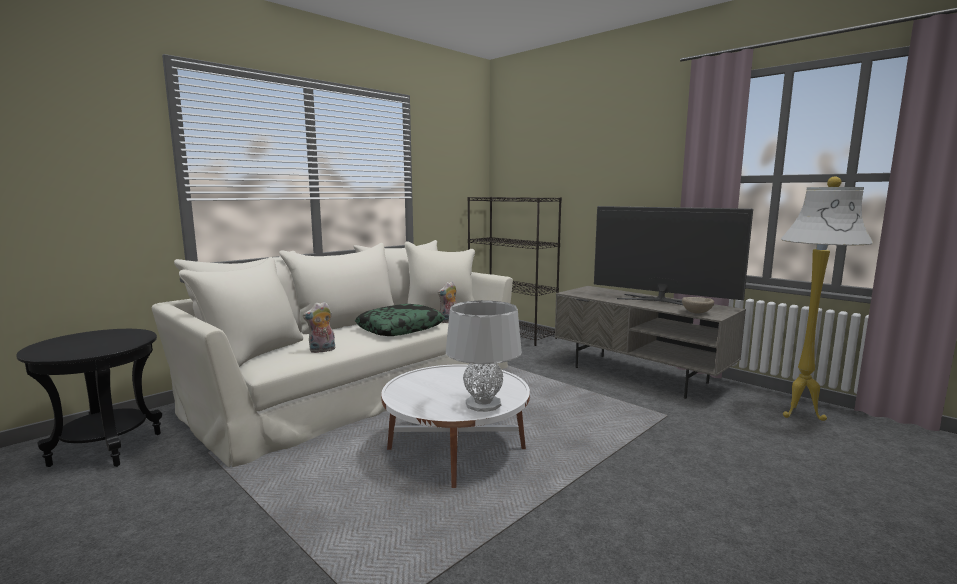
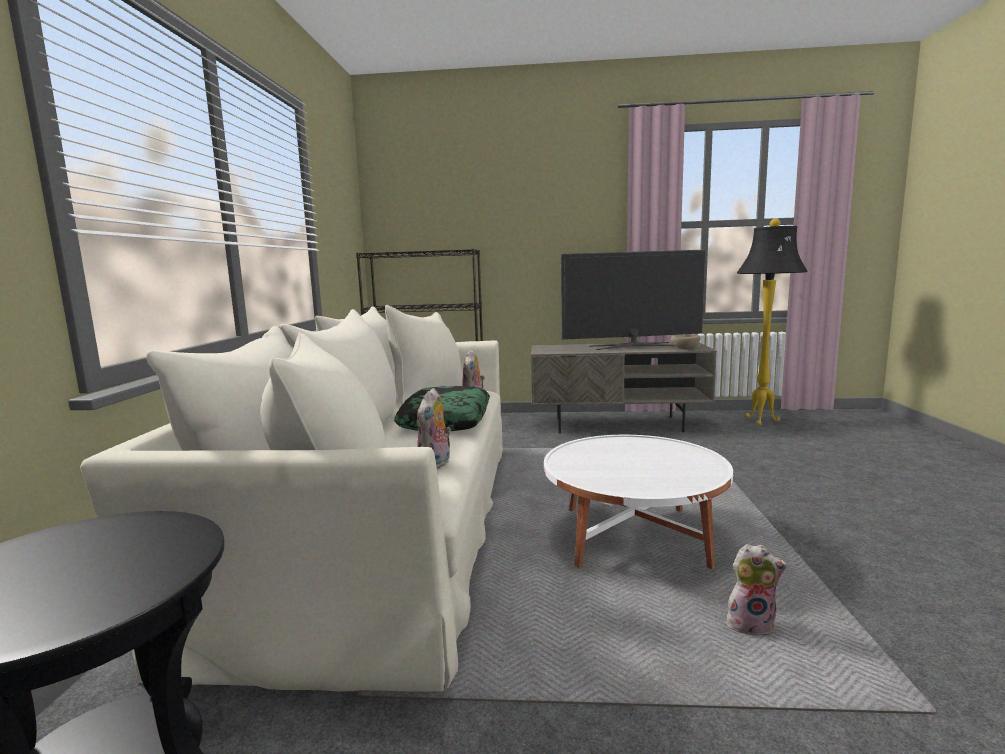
camera: 40 degrees left, 0 degrees up
(398, 524) = (751, 625): none -> plush toy
(483, 404) = (696, 464): grey table lamp -> none
(802, 415) = (762, 421): white floor lamp -> black floor lamp

